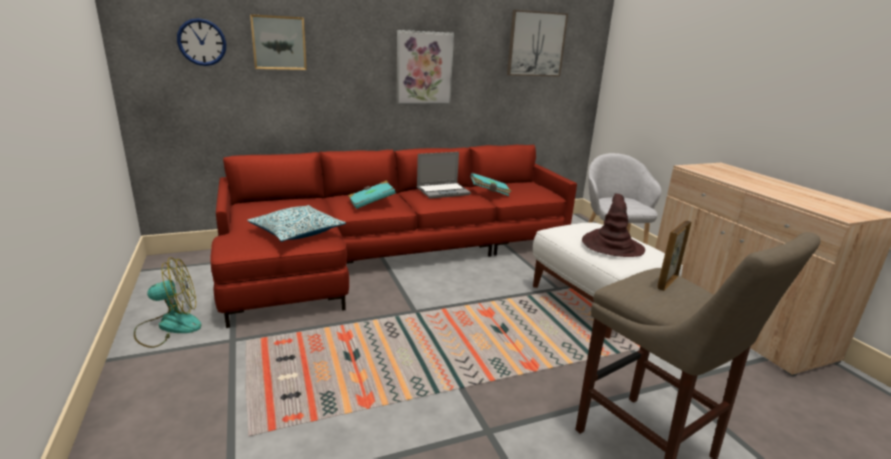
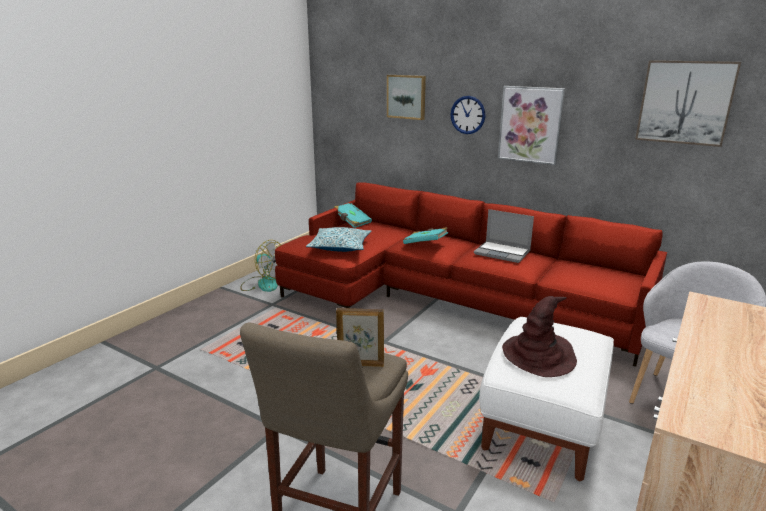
camera: 55 degrees right, 0 degrees up
(202, 42) = (359, 95): wall clock -> wall clock (468, 115)
(489, 192) = (549, 268): turquoise book -> turquoise book (352, 222)

